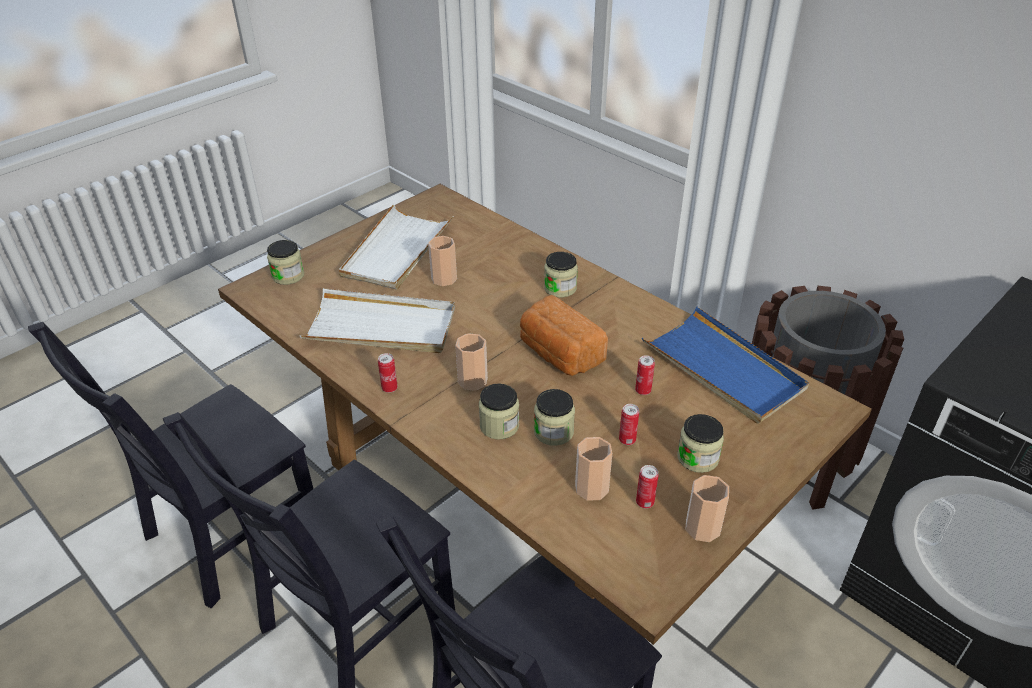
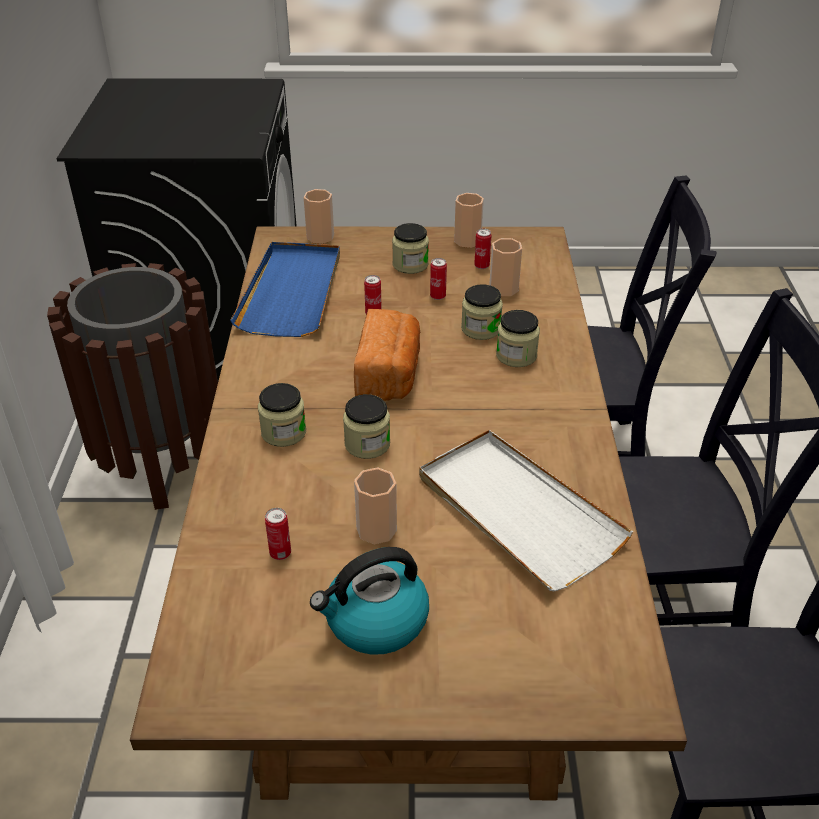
camera: 135 degrees left, 0 degrees up
(288, 276) = (563, 686): jar -> jar (367, 444)
(389, 388) = (576, 439): can -> can (280, 553)
(397, 251) = (375, 621): white tray -> kettle
(472, 381) = (493, 400): cup -> cup (320, 237)

